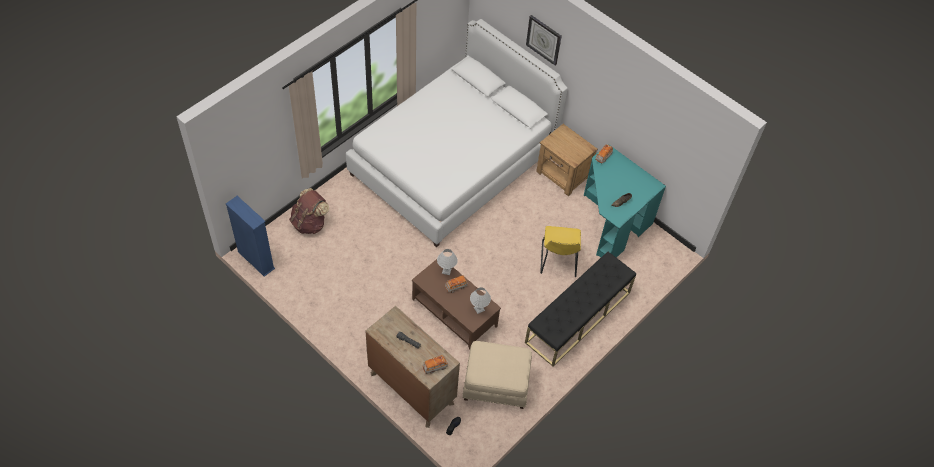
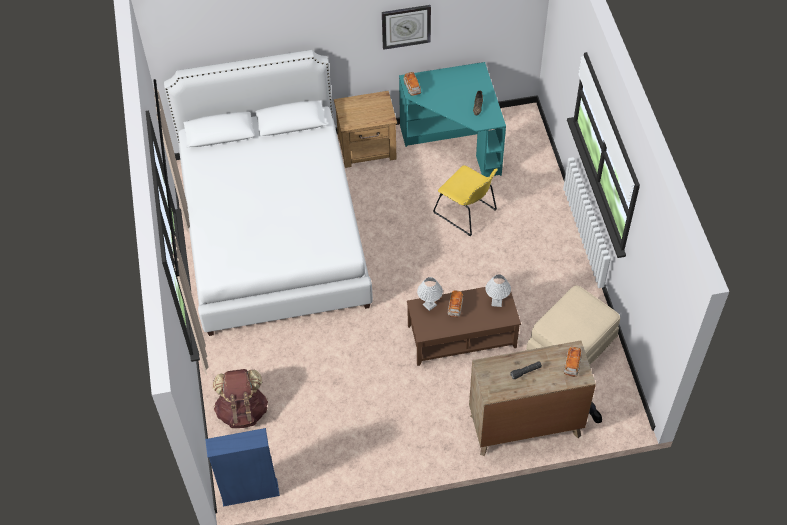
camera: 50 degrees left, 0 degrees up
(544, 39) = (274, 28): wall clock -> wall clock (406, 26)
(578, 317) = (542, 235): black bench -> none

